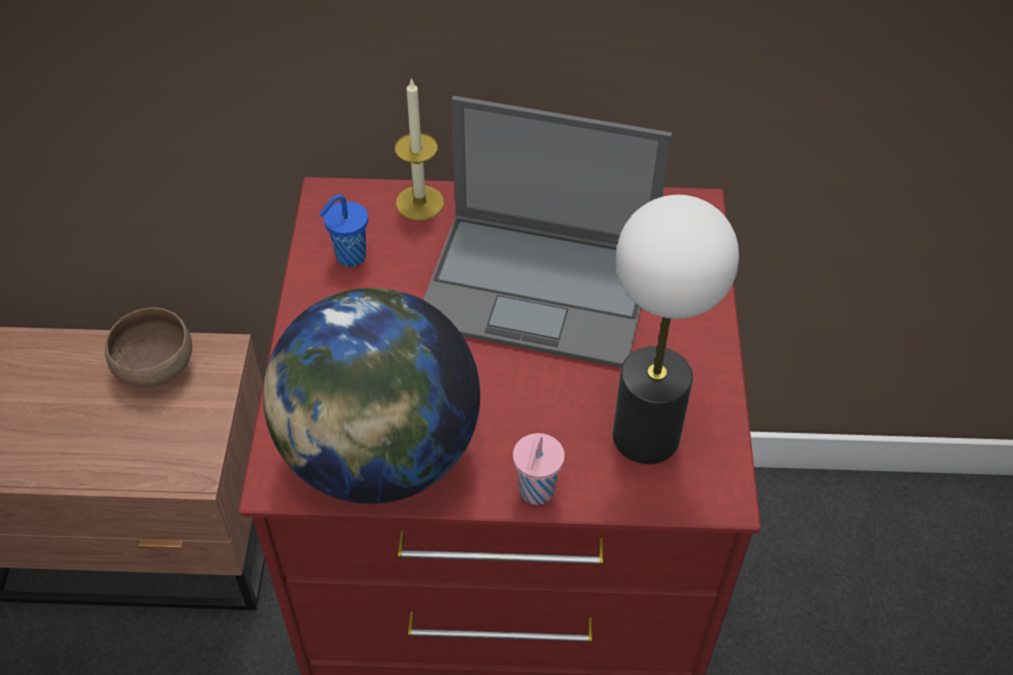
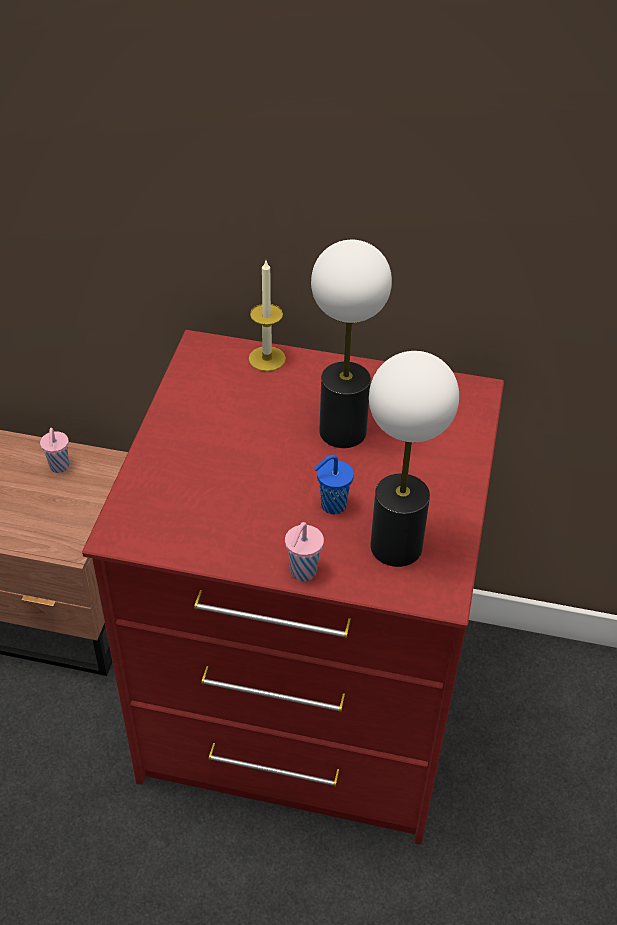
camera: 10 degrees right, 5 degrees down
(156, 368) = (59, 467): brown bowl -> pink cup
(349, 257) = (204, 390): blue cup -> blue cup (331, 506)
(379, 455) = (193, 529): globe -> none
(541, 288) = (343, 431): laptop -> table lamp

